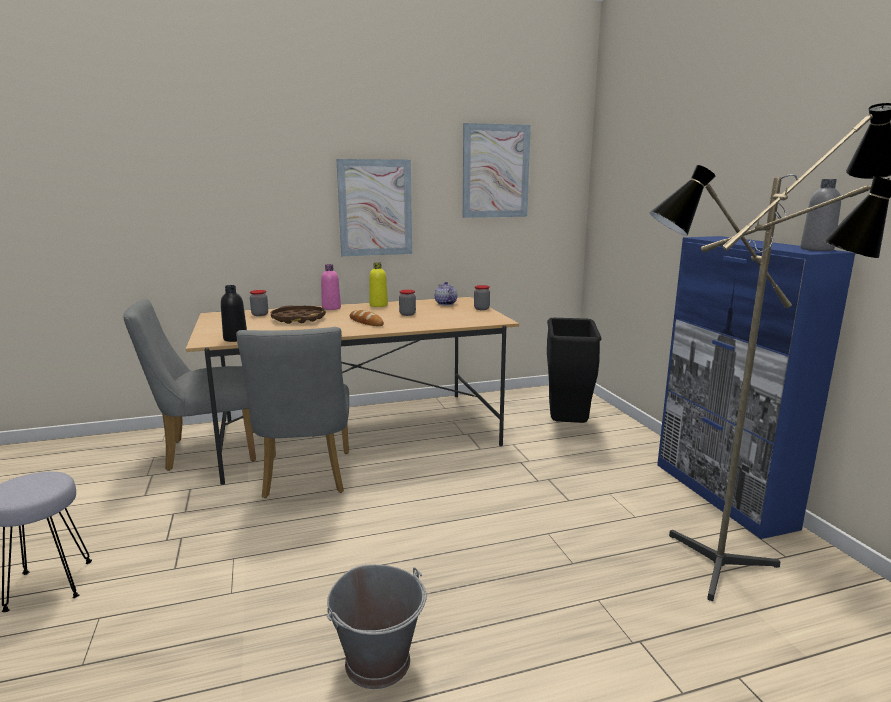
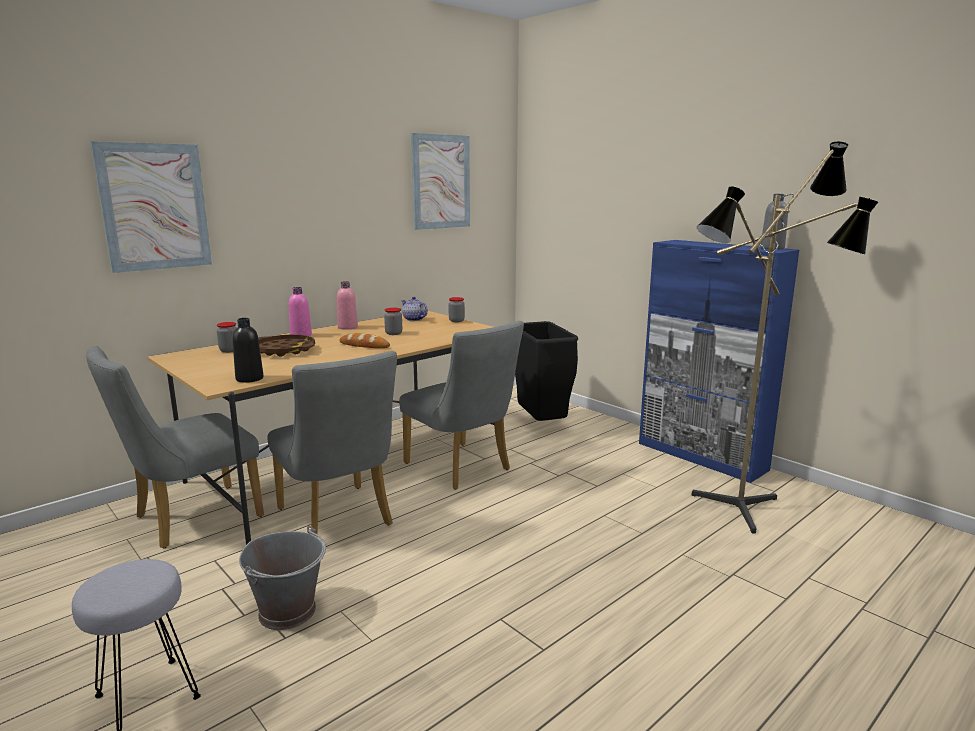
camera: 25 degrees left, 0 degrees up
(375, 208) = (332, 222): picture -> picture (154, 207)
(378, 305) = (347, 327): yellow bottle -> pink bottle
(379, 662) = (564, 650): grey bucket -> grey bucket (288, 611)
(450, 454) = (462, 469): none -> grey chair

